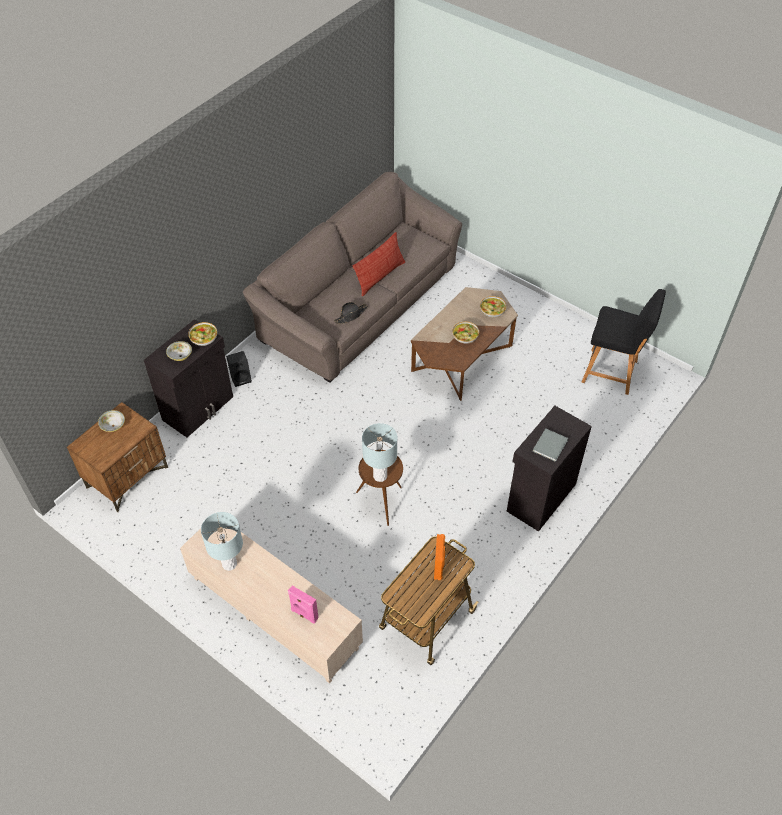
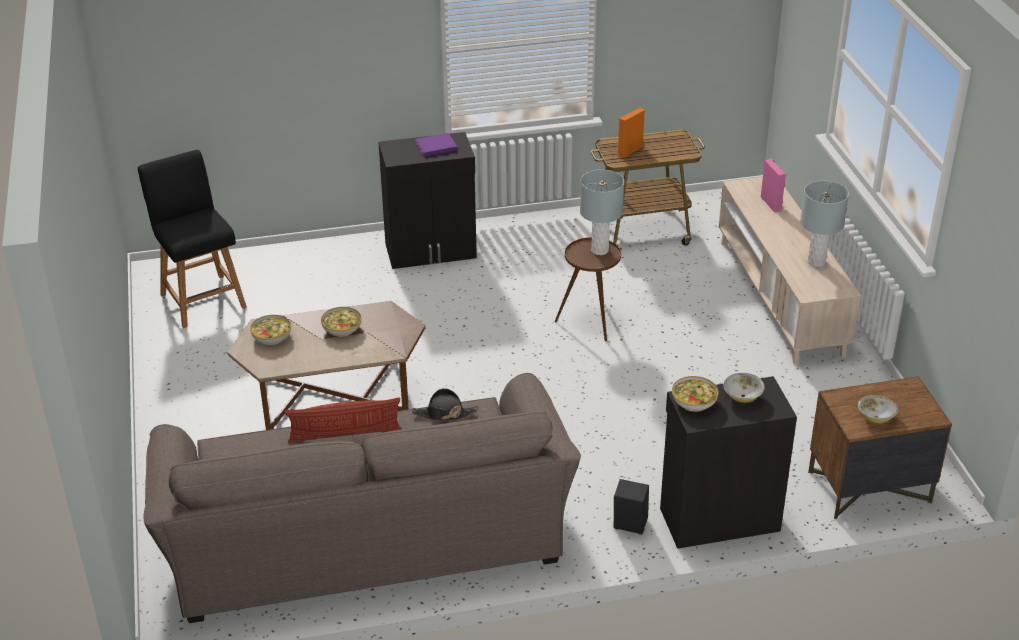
camera: 140 degrees left, 15 degrees down
(550, 445) = (435, 146): grey book -> purple book

